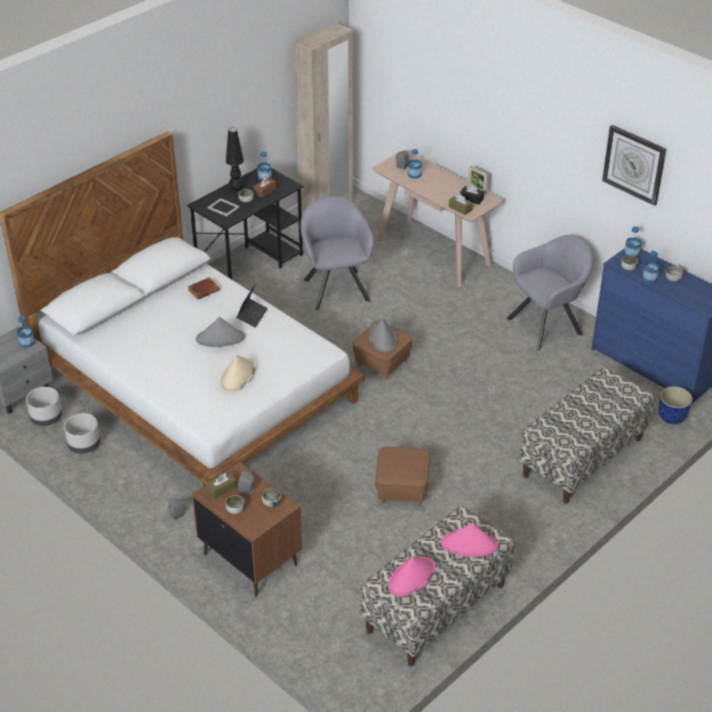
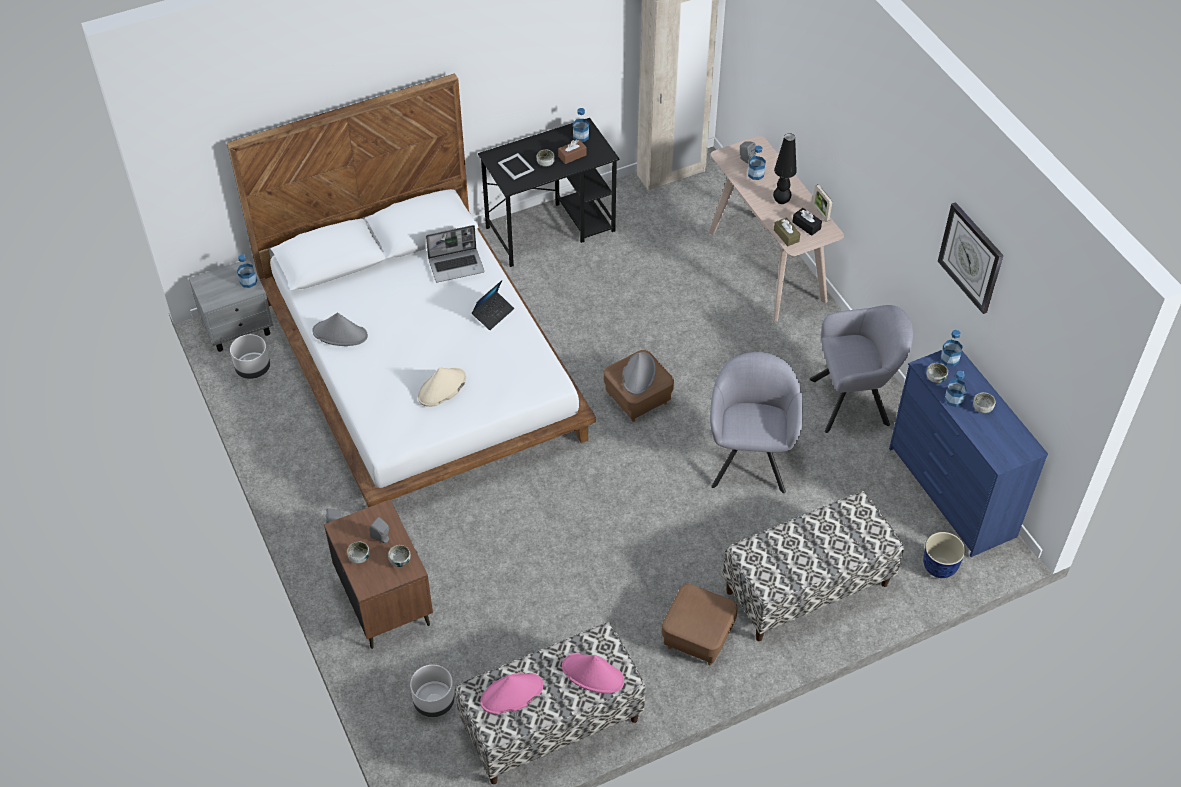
camera: 20 degrees right, 10 degrees up
(84, 446) = (276, 413): grey planter -> grey planter (433, 701)
(204, 290) = (457, 265): brown book -> laptop
(220, 338) = (445, 334): grey hat -> grey hat (340, 334)
(221, 489) = (356, 528): brown tissue box -> none
(236, 189) = (541, 145): black table lamp -> black table lamp (781, 201)
(336, 287) = (632, 284): grey armchair -> grey armchair (750, 458)
(402, 489) = (583, 567): brown ottoman -> brown ottoman (697, 637)

